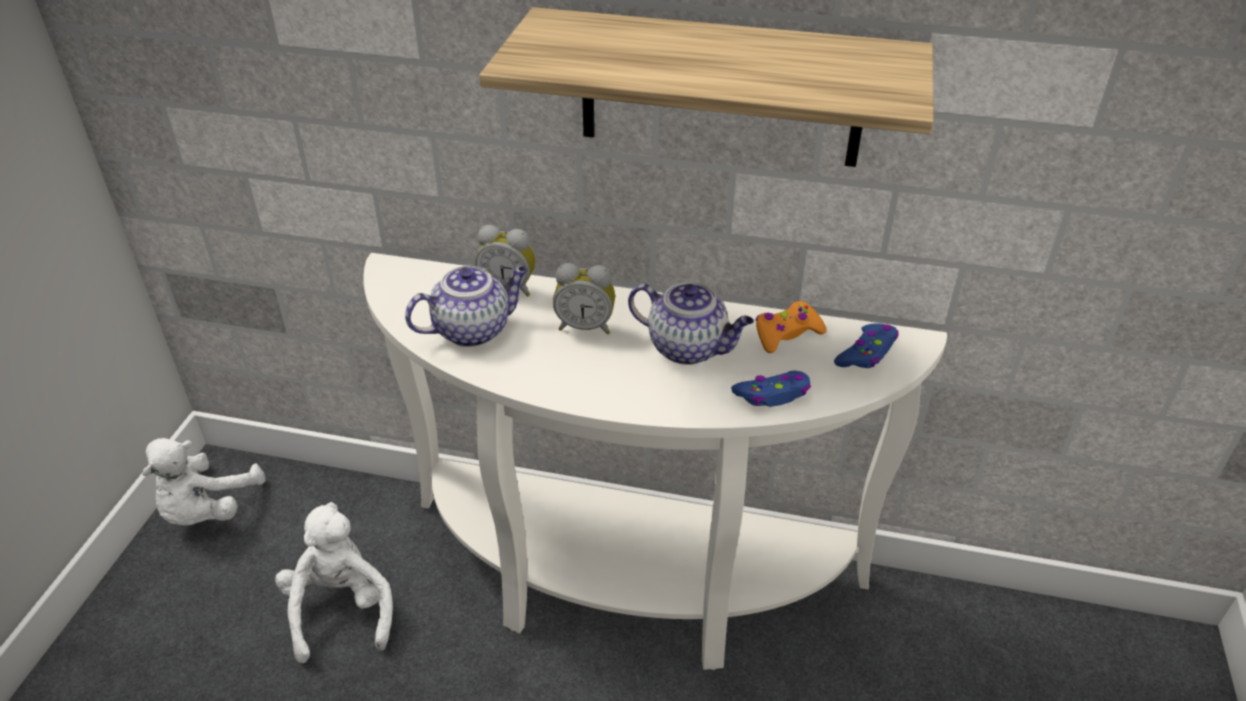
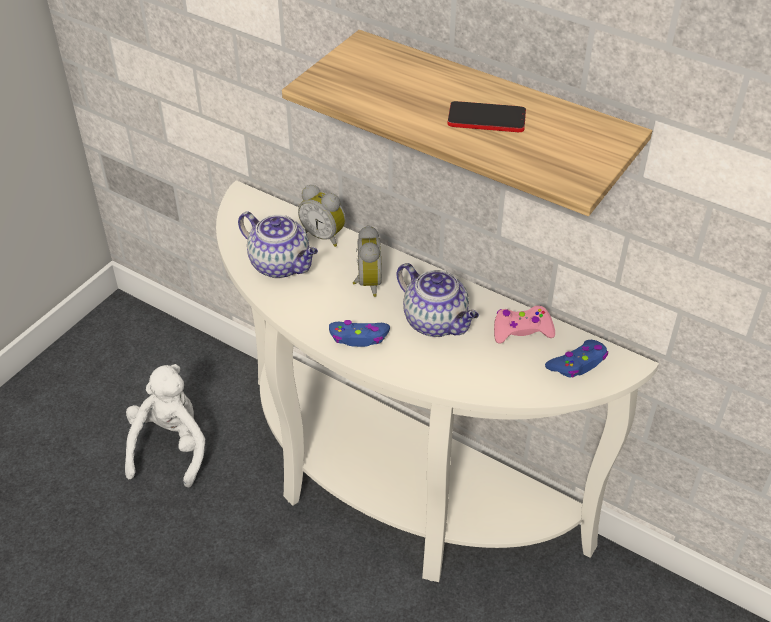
camera: 20 degrees right, 5 degrees up
(208, 510) = (103, 342): white plush toy -> none
(473, 329) = (281, 265): teapot -> teapot turned 45 degrees clockwise
(585, 326) = (366, 283): alarm clock -> alarm clock turned 120 degrees counterclockwise
(748, 61) = (486, 119): none -> phone
(773, 395) = (481, 379): blue game controller -> blue game controller (359, 337)
(786, 334) = (521, 330): orange game controller -> pink game controller

